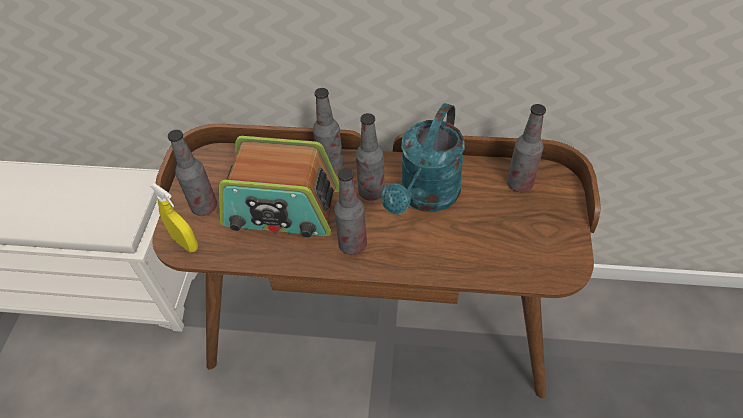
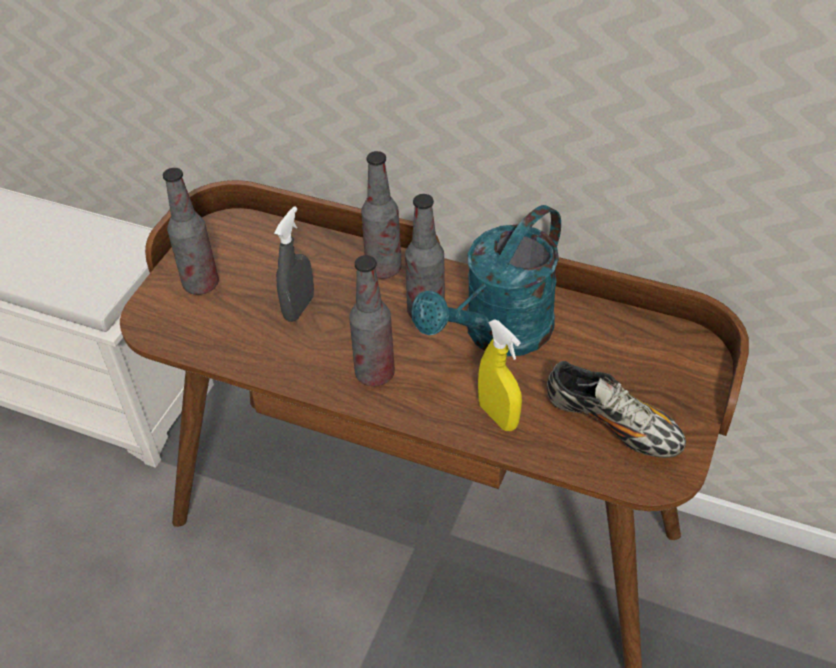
camera: 15 degrees right, 5 degrees down
(186, 243) = (161, 324): yellow spray bottle -> yellow spray bottle (498, 416)
(282, 208) = (299, 308): radio -> grey spray bottle
(519, 184) = (639, 345): bottle -> none
(522, 243) = (612, 425): none -> shoe

